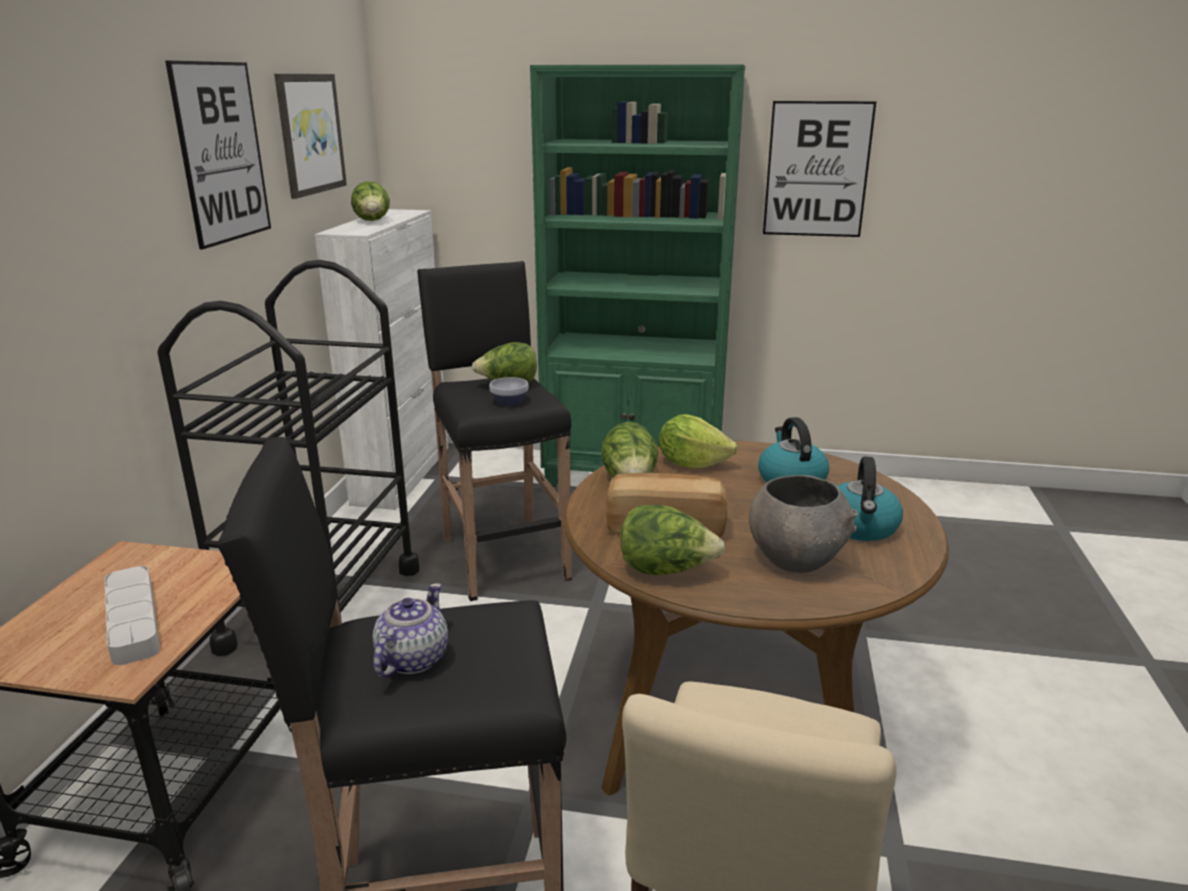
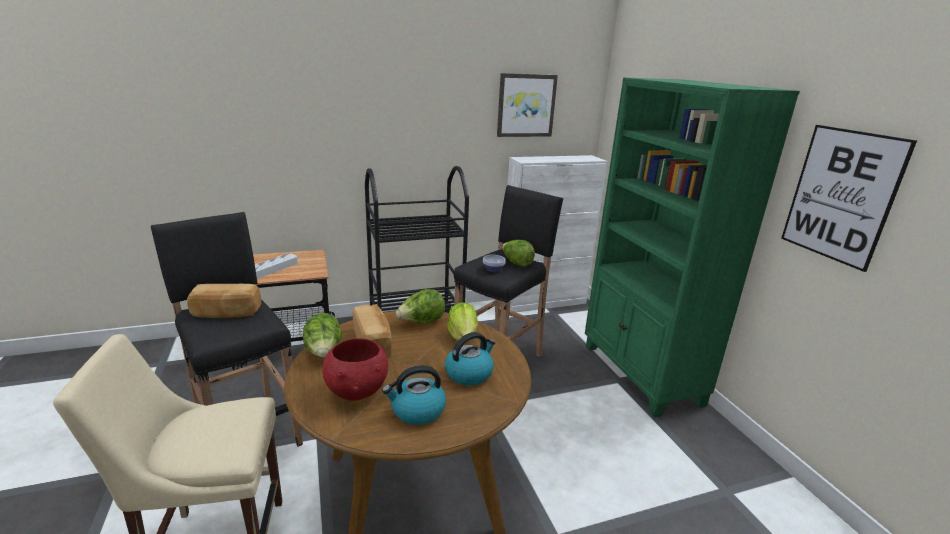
camera: 60 degrees right, 0 degrees up
(222, 153) = (445, 108): picture -> none
(372, 221) = (554, 158): lettuce -> none
(411, 659) = (226, 313): teapot -> bread
(796, 559) = (358, 391): grey bowl -> red bowl

